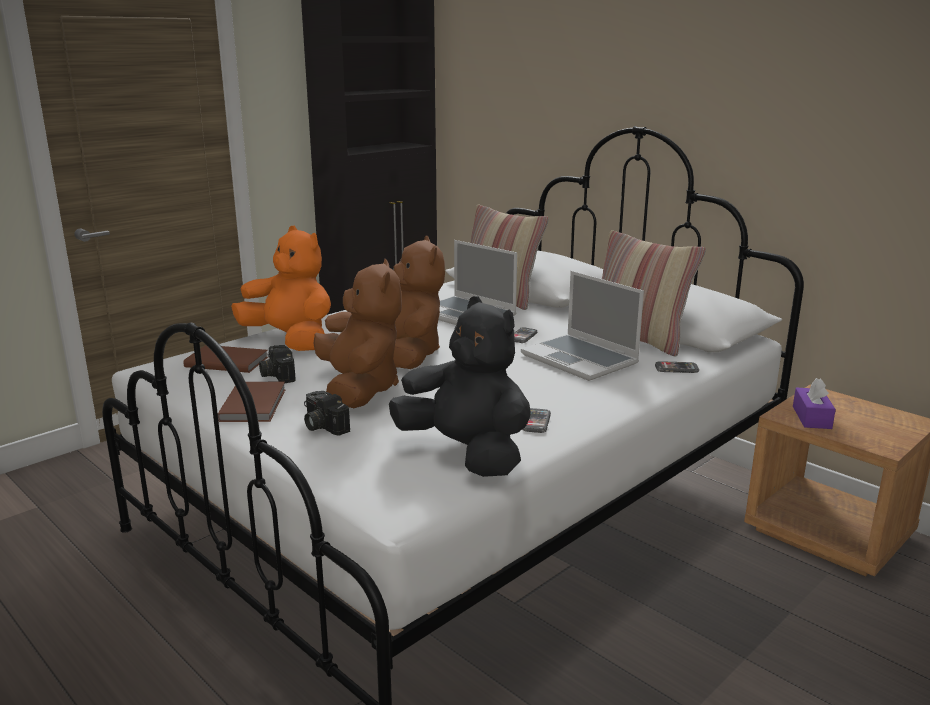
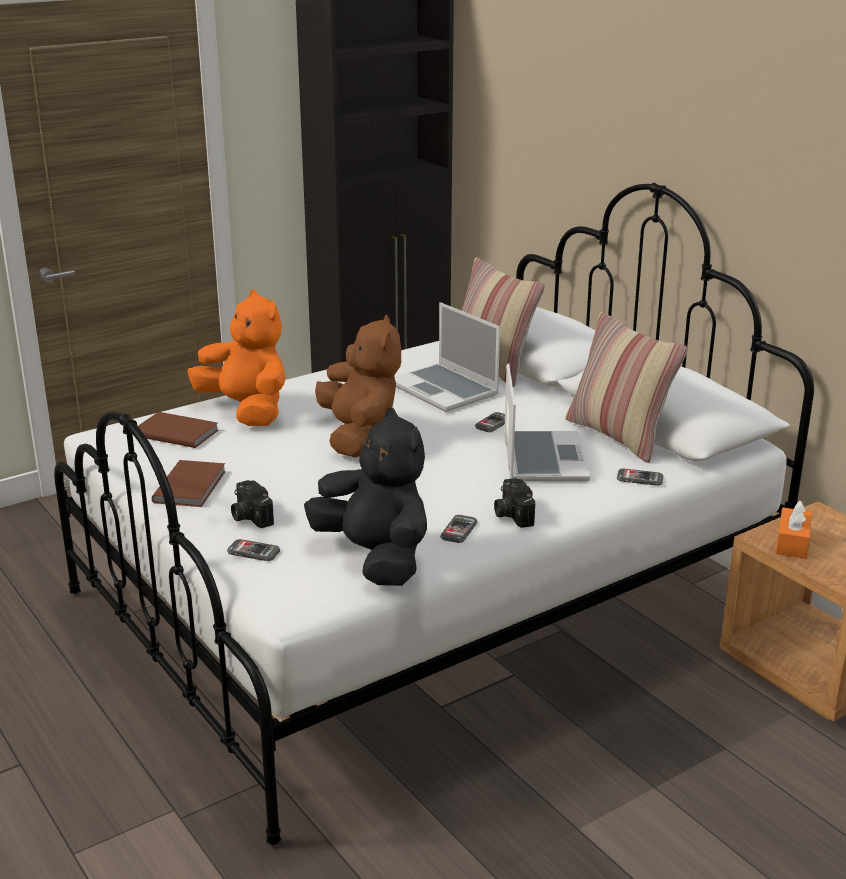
camera: 10 degrees right, 5 degrees up
(276, 374) = (221, 452): camera -> camera (511, 514)
(338, 458) = (253, 552): none -> phone
(359, 389) = (298, 477): brown plush toy -> none
(581, 359) = (542, 458): laptop -> laptop turned 150 degrees counterclockwise
(811, 417) = (792, 543): purple tissue box -> orange tissue box

